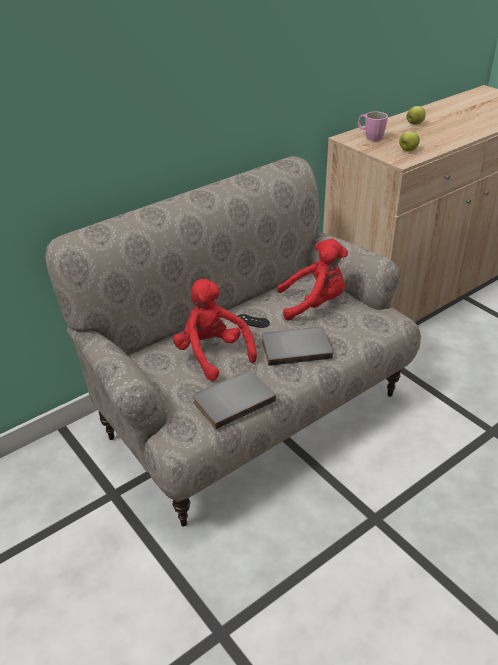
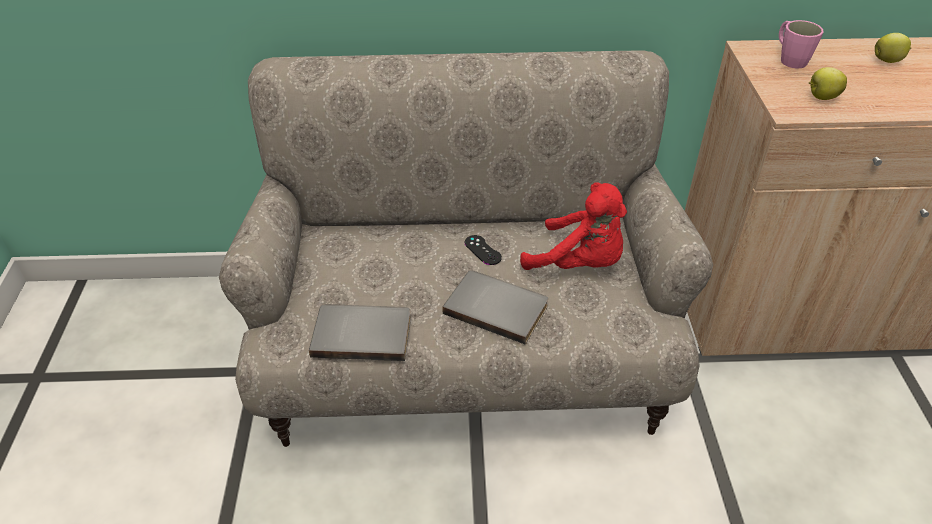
camera: 35 degrees right, 5 degrees up
(212, 354) = (399, 268): red plush toy -> none

